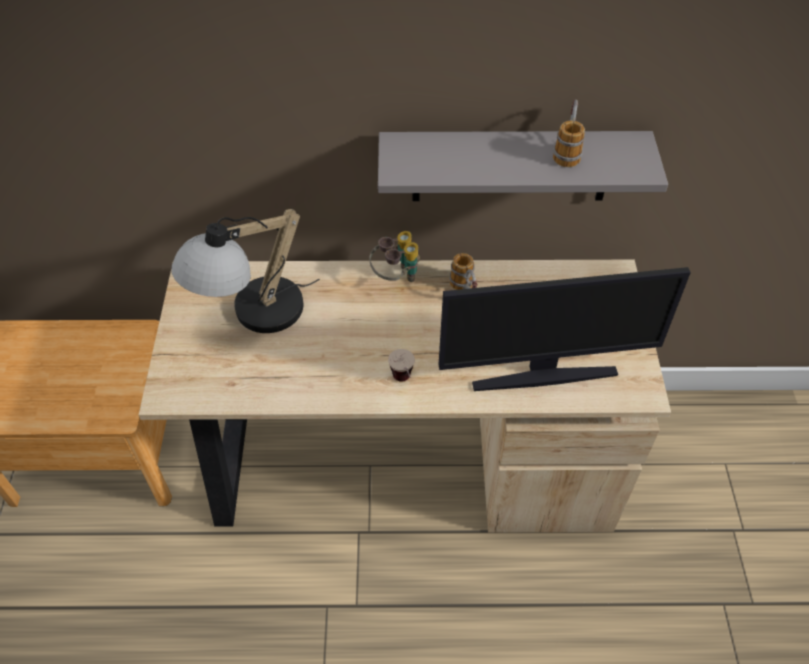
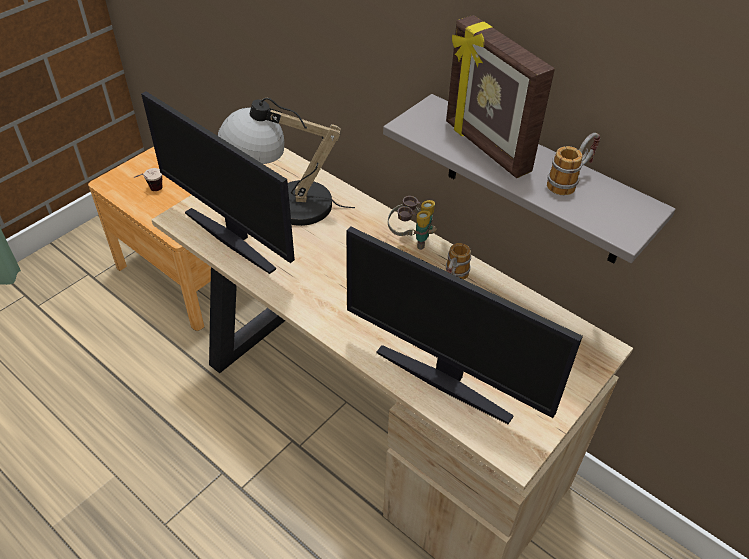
camera: 40 degrees right, 5 degrees down
(241, 379) = (232, 238): none -> monitor
(404, 383) = (332, 312): cup -> cup (151, 192)
(478, 157) = (485, 147): none -> picture frame

